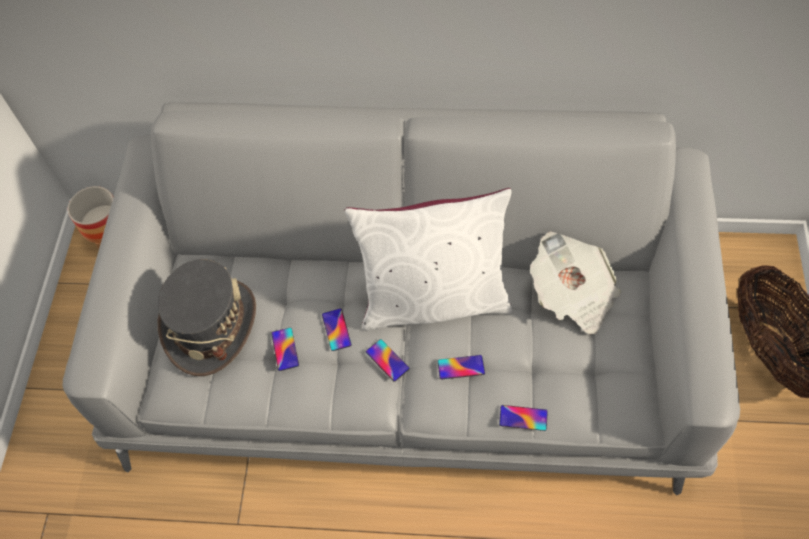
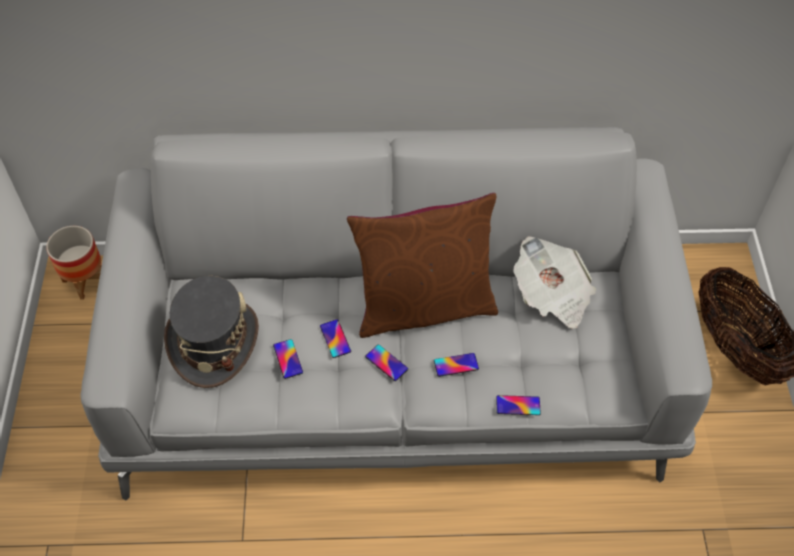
camera: 10 degrees left, 5 degrees down
(434, 299) = (424, 306): white pillow -> brown pillow

